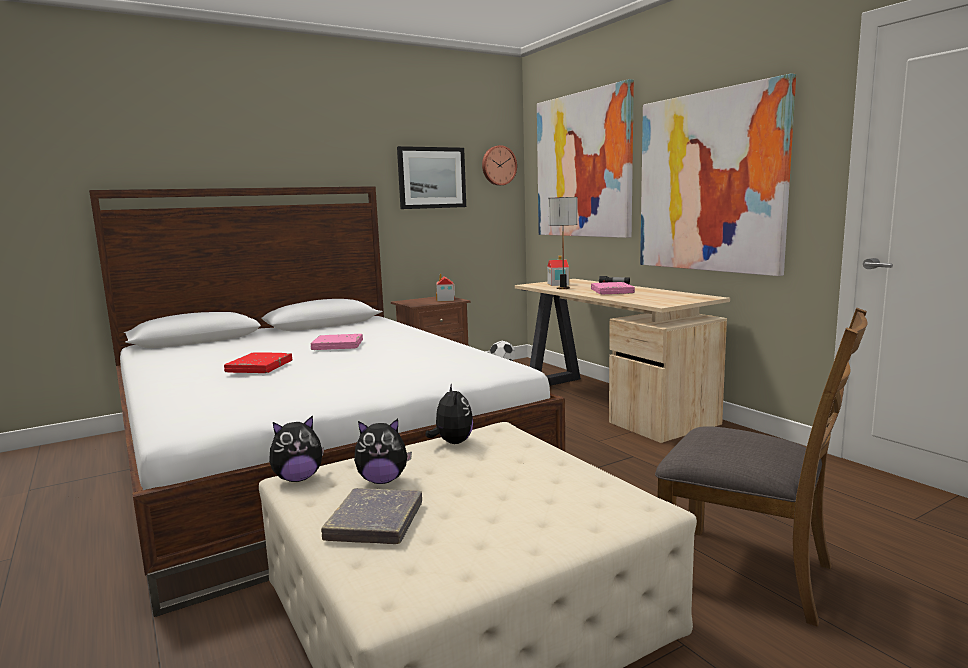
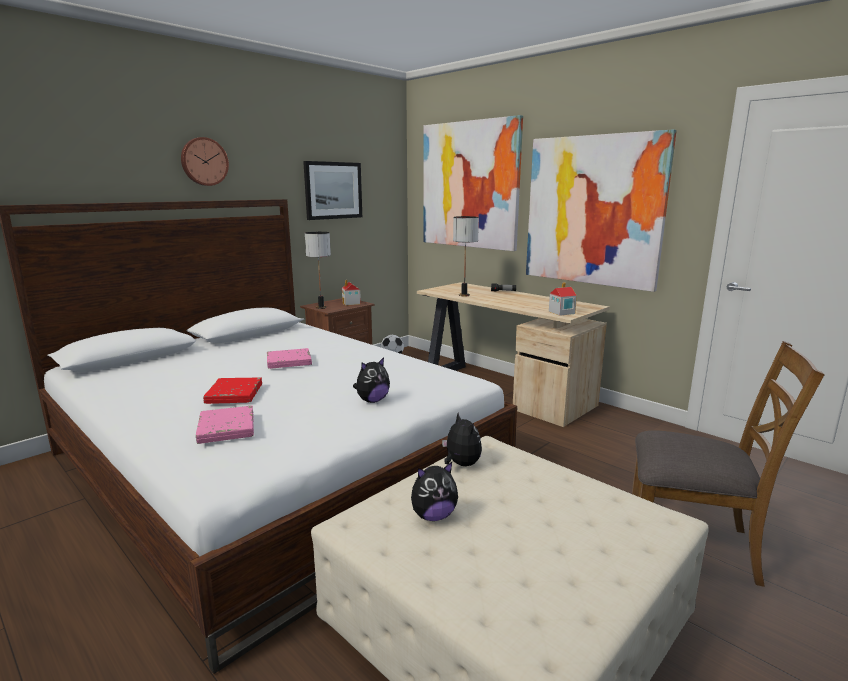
camera: 15 degrees left, 5 degrees up
(298, 478) = (351, 522): plush toy -> plush toy (372, 400)
(375, 522) = (465, 567): grey book -> none
(410, 303) = (321, 307): none -> table lamp
(498, 165) = (387, 179): wall clock -> wall clock (204, 161)
(557, 284) = (454, 290): toy house -> toy house (561, 312)
(612, 292) = (510, 299): pink book -> pink book (226, 429)

